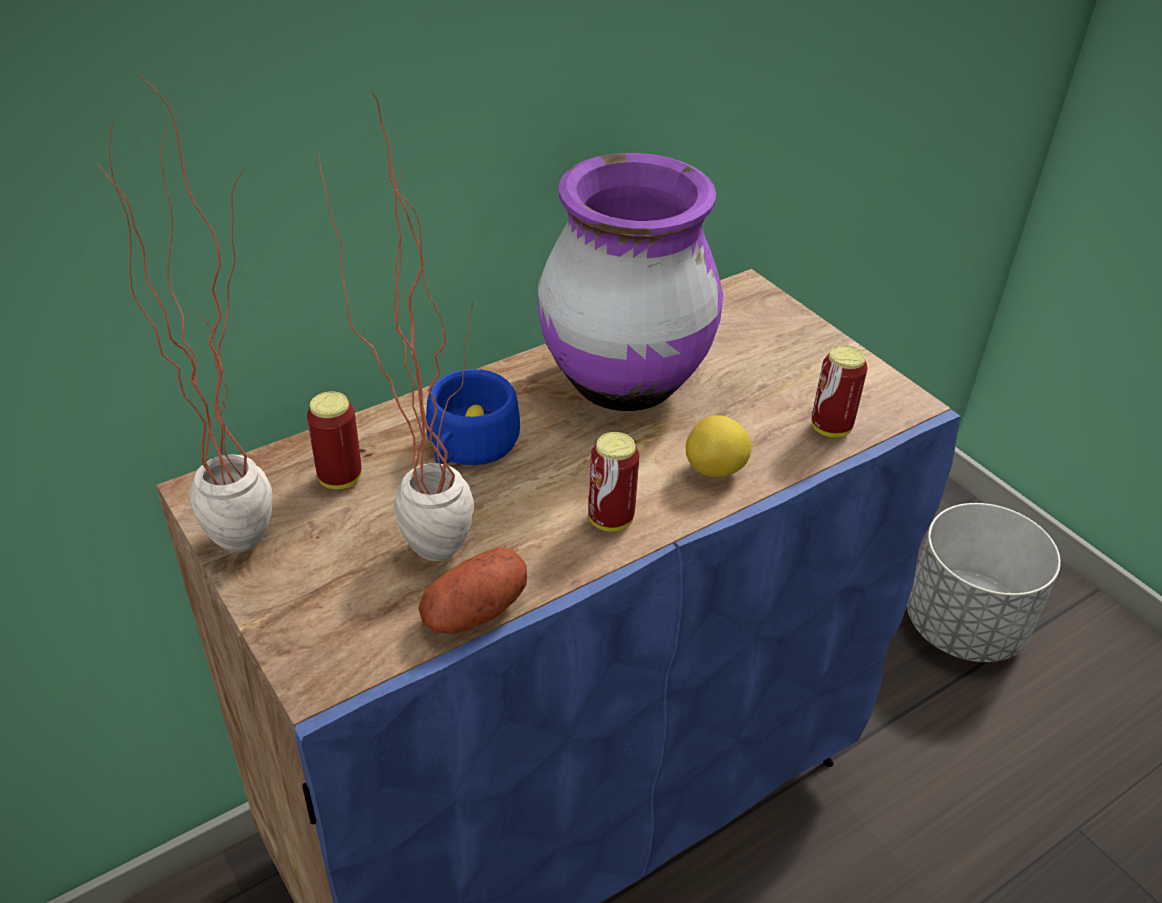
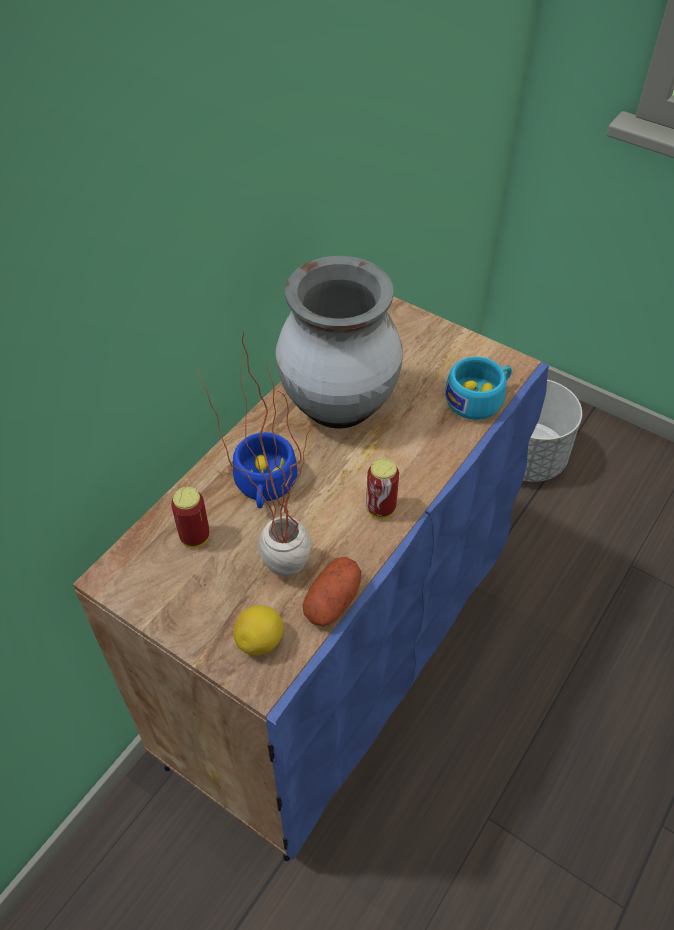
camera: 20 degrees left, 10 degrees up
(253, 525) = (158, 591): potted plant -> none
(623, 383) = (338, 405): purple vase -> grey vase
(715, 470) = (425, 452): lemon -> lemon (260, 641)
(831, 428) = (479, 398): can -> turquoise cup

